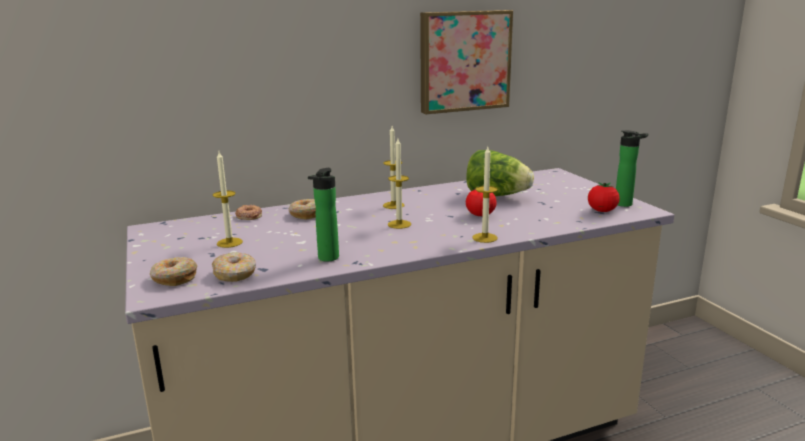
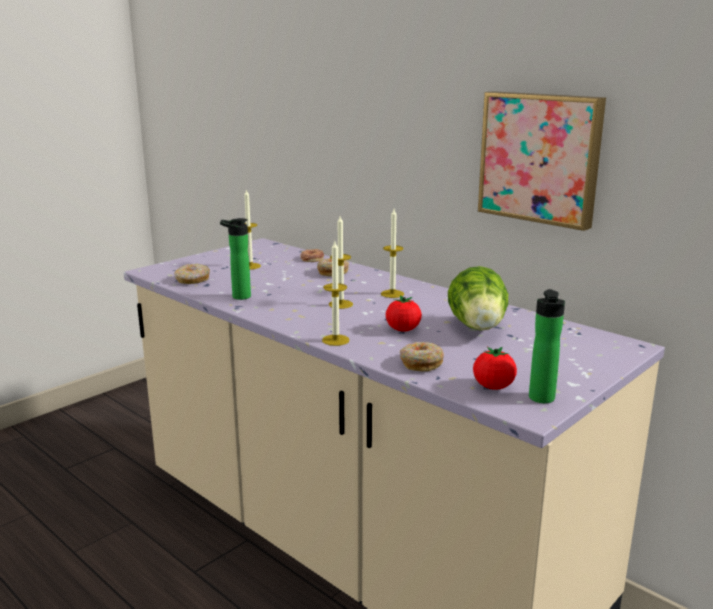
camera: 65 degrees right, 0 degrees up
(174, 278) = (177, 268): donut -> donut (421, 363)

